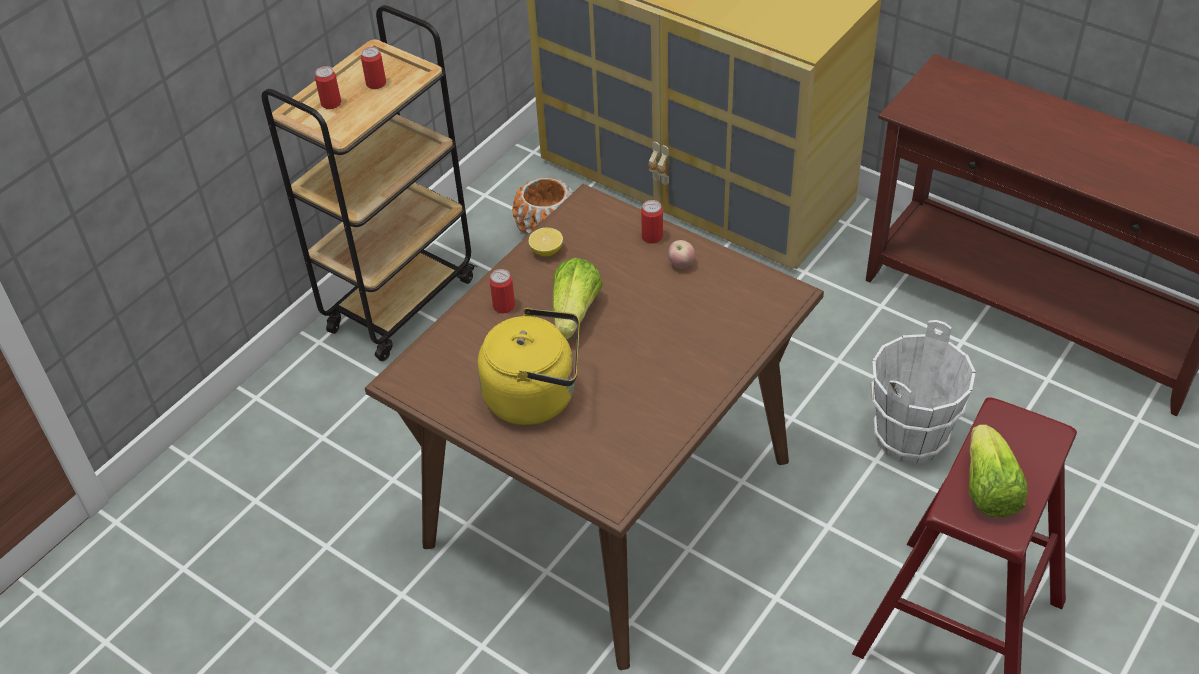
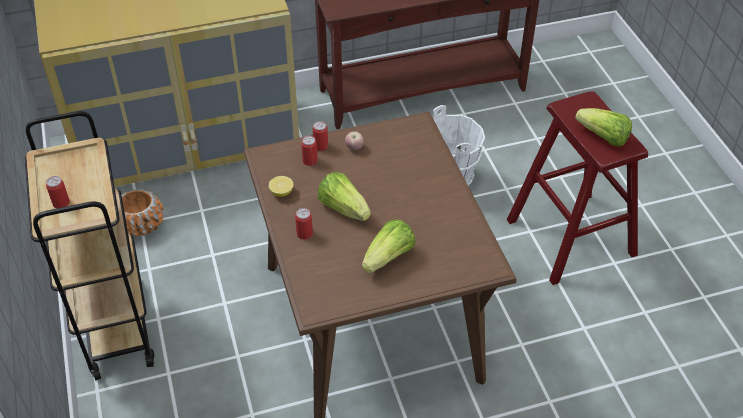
camera: 55 degrees left, 0 degrees up
(376, 83) = (71, 173): can -> can (310, 161)
(536, 396) = (388, 257): yellow kettle -> lettuce

